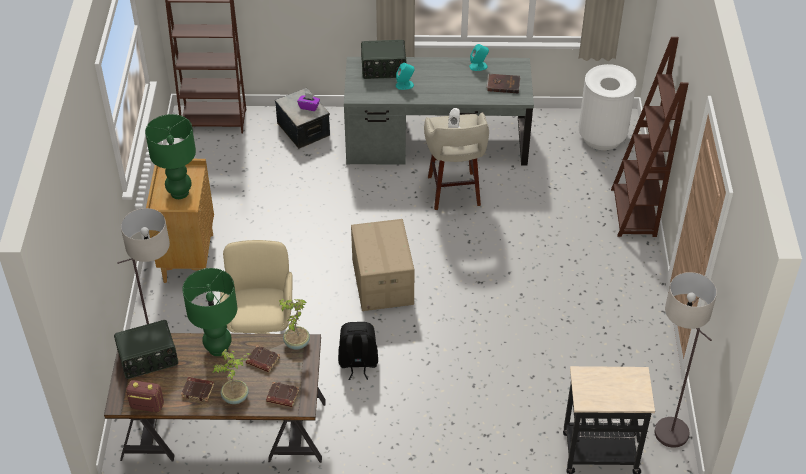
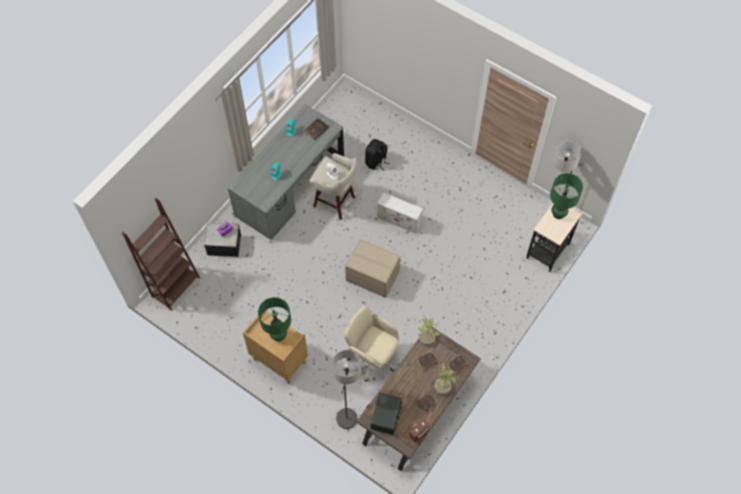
camera: 55 degrees left, 15 degrees up
(218, 348) = (403, 378): green table lamp -> green table lamp (558, 214)
(358, 363) = (418, 320): black backpack -> black backpack (376, 162)
(383, 69) = (254, 176): radio -> none
(489, 266) = (400, 220): none -> white storage box
(602, 137) = (351, 109): white trash can -> none
(634, 212) = (414, 133): brown bookcase -> none

